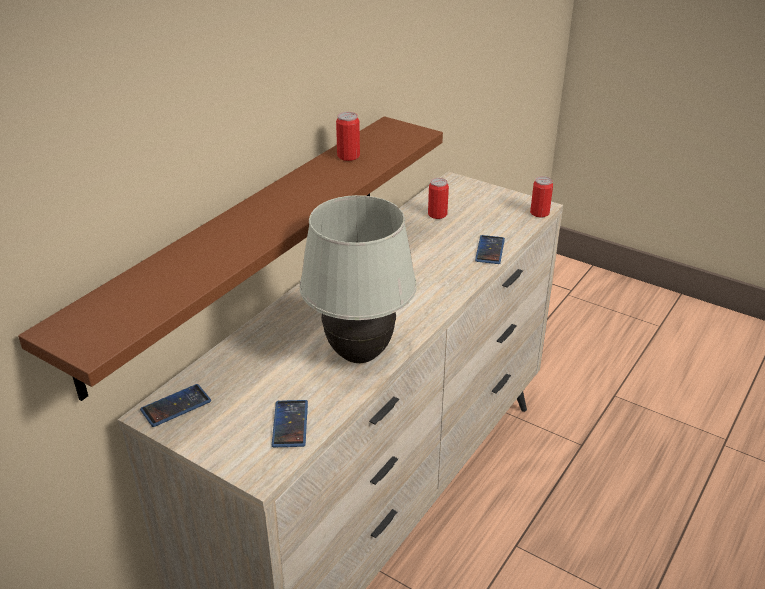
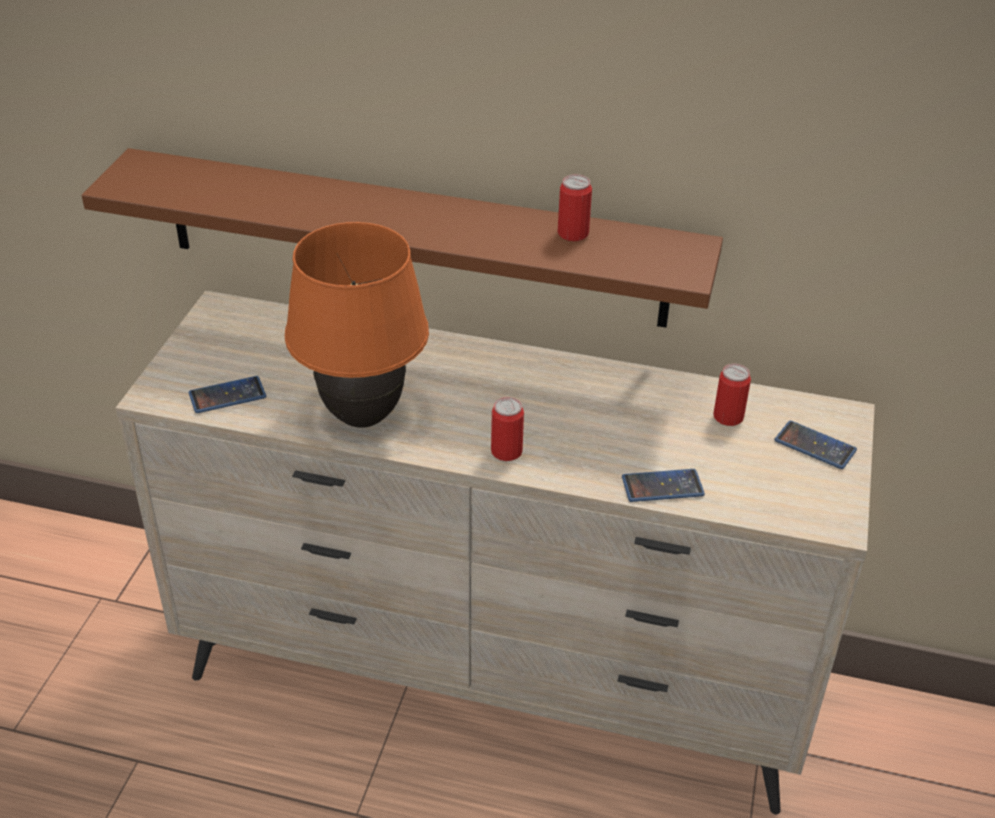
camera: 70 degrees right, 5 degrees up
(176, 406) = (232, 317): phone -> phone (815, 446)
(358, 354) = (362, 416): white table lamp -> orange table lamp
(539, 213) = (814, 525): can -> can (506, 451)

